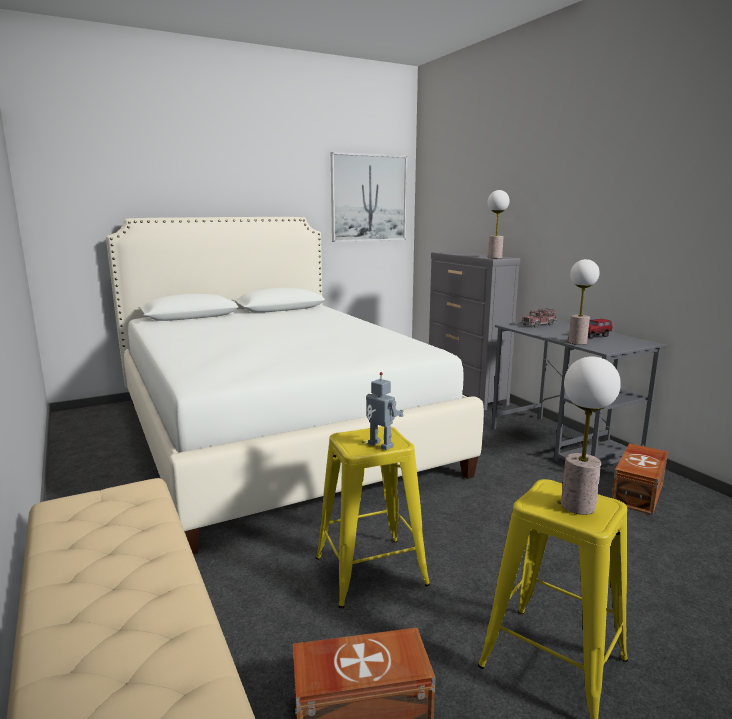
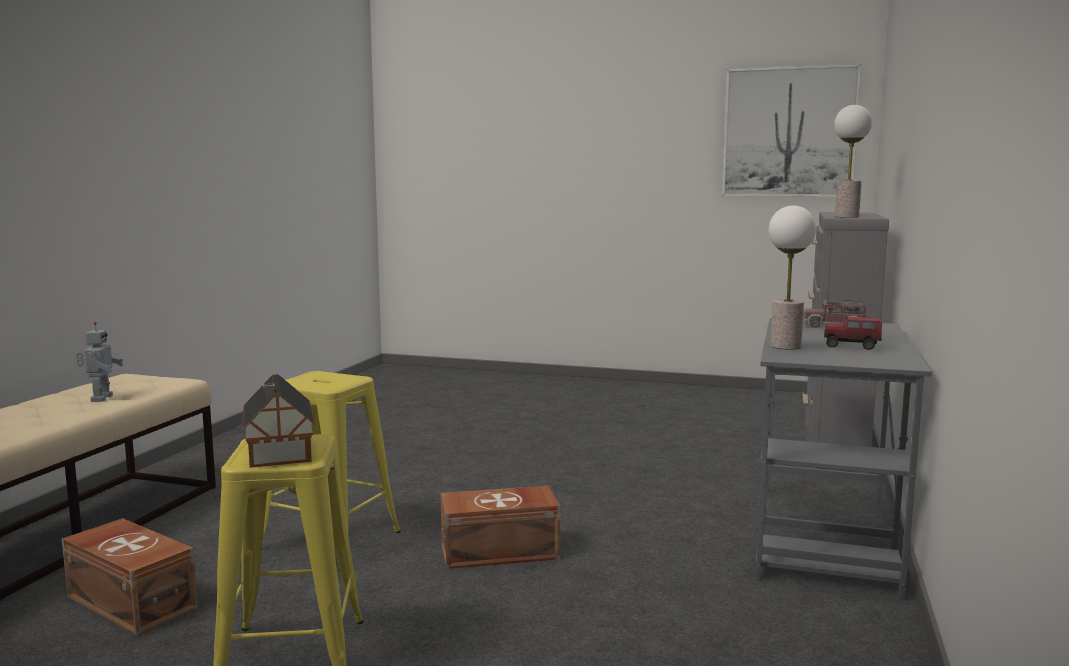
camera: 45 degrees right, 5 degrees down
(275, 433) = (507, 424): white bed -> none
(379, 446) = (312, 384): toy robot -> toy robot (100, 398)
(578, 506) = (278, 452): table lamp -> toy house
(639, 493) = (784, 618): brown storage box -> brown storage box (501, 552)

